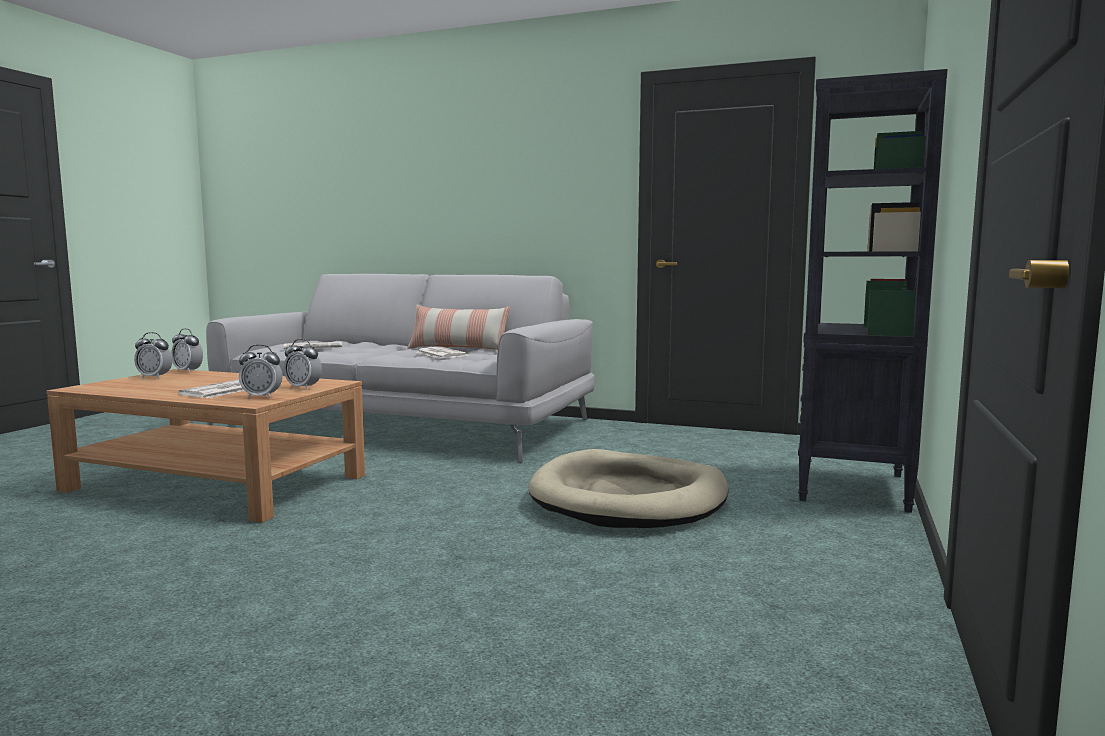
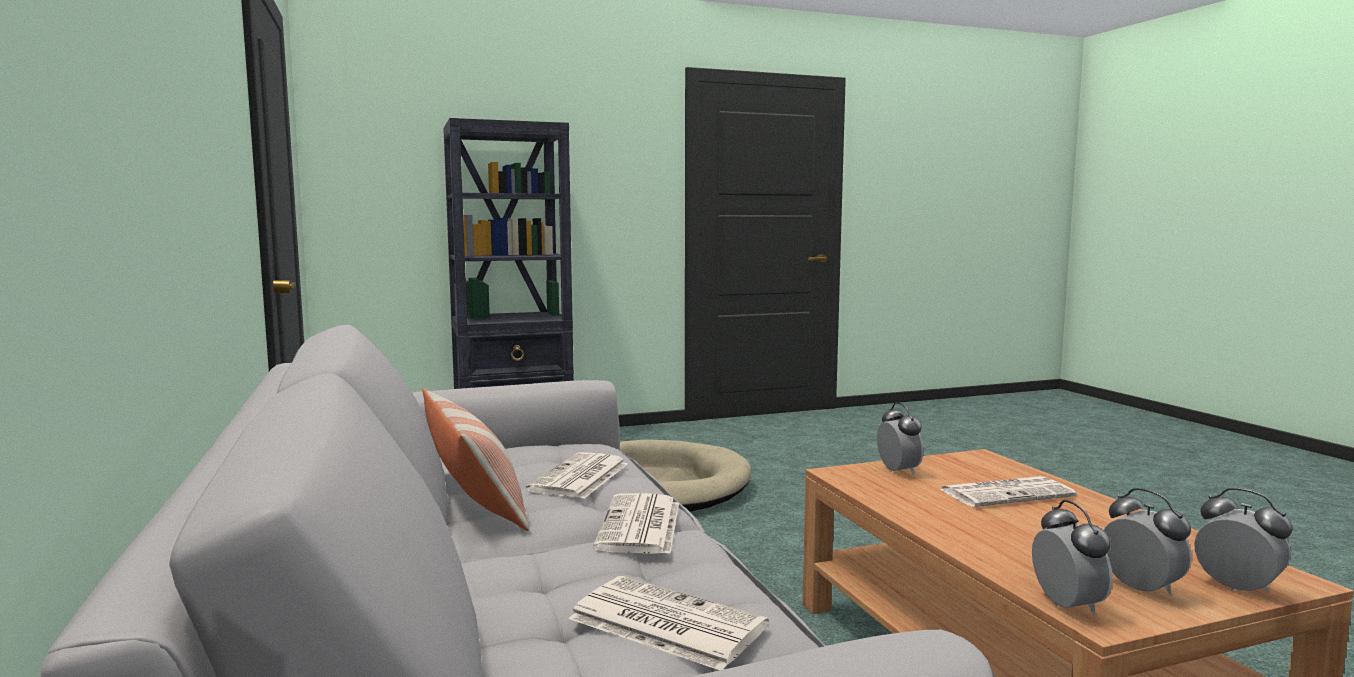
camera: 130 degrees left, 0 degrees up
(262, 397) = (965, 465): alarm clock -> alarm clock (1237, 588)
(371, 352) = (640, 526): none -> newspaper

